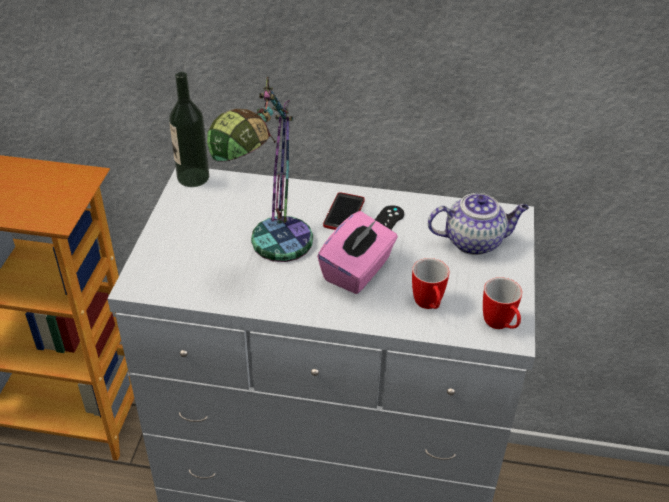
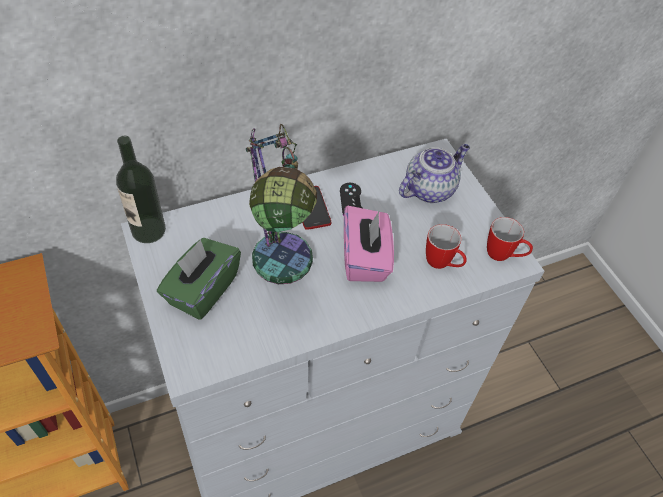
camera: 35 degrees left, 10 degrees up
(197, 236) = (202, 290): none -> green tissue box

